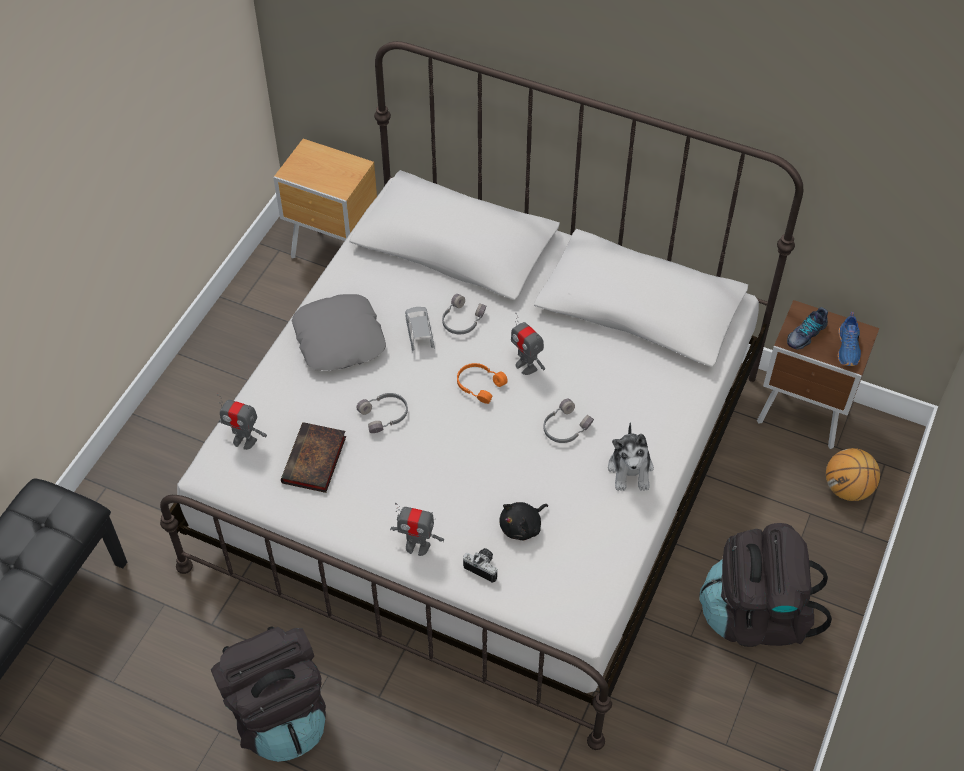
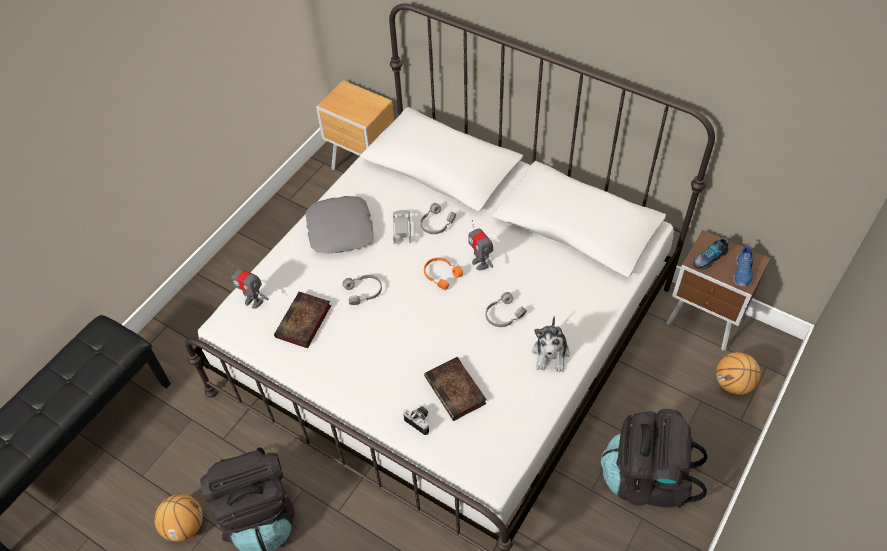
camera: 10 degrees right, 0 degrees up
(183, 737) = (185, 525): none -> basketball
(417, 546) = (370, 398): toy robot -> none
(522, 526) = (456, 391): black plush toy -> book

